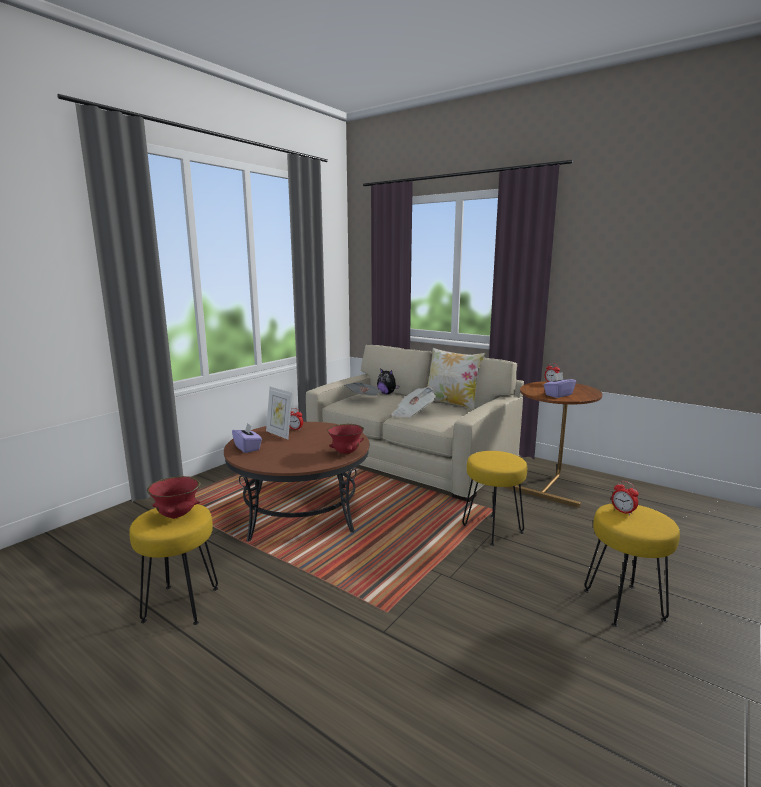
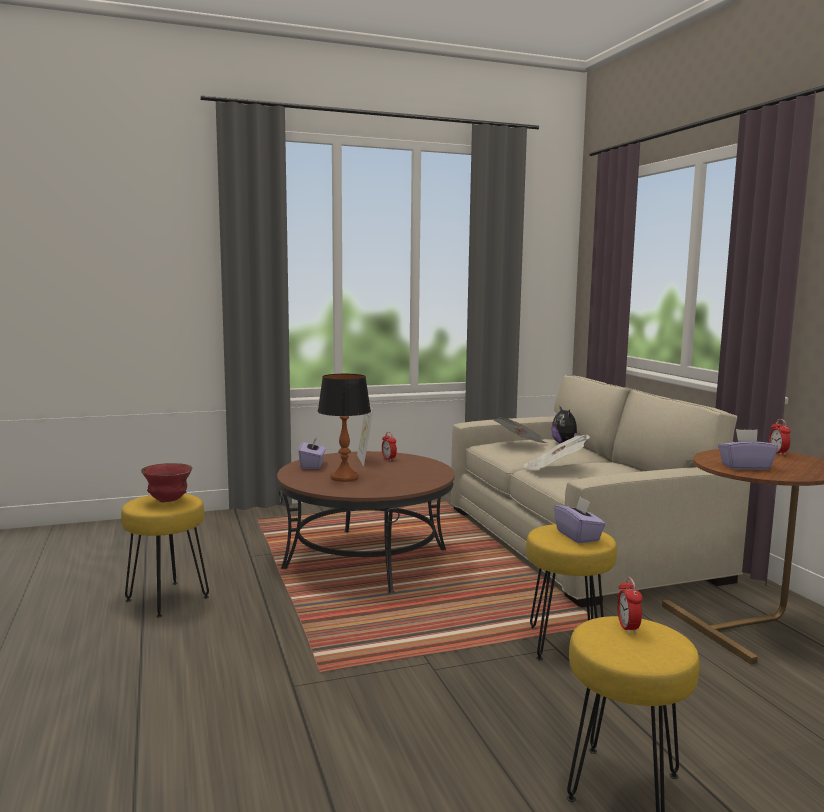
camera: 35 degrees right, 5 degrees down
(292, 453) = (344, 478): none -> table lamp
(346, 452) = (397, 489): red bowl -> none
(451, 404) = (633, 468): pillow -> none
(501, 458) = (578, 536): none -> purple tissue box

